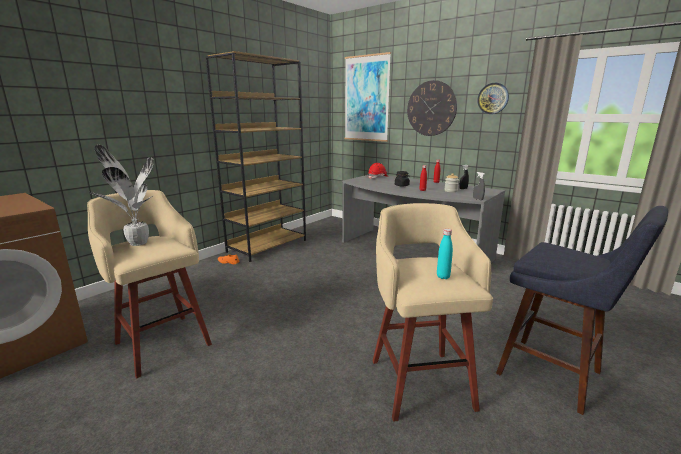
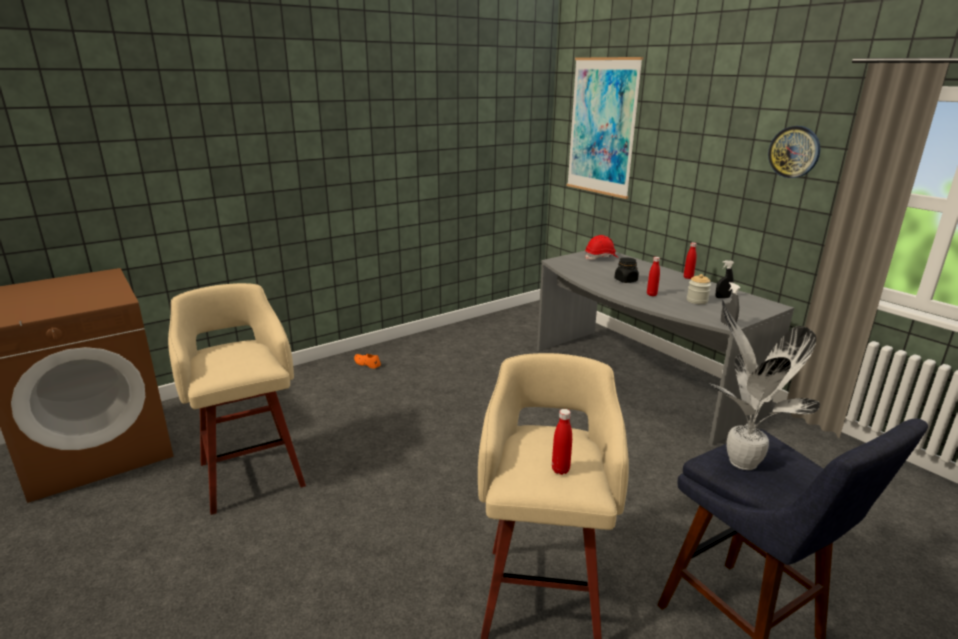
camera: 15 degrees right, 5 degrees up
(137, 243) = (223, 352): potted plant -> potted plant (739, 461)
(267, 246) = (428, 343): brown bookcase -> none
(431, 108) = (696, 155): wall clock -> none
(443, 277) = (560, 470): turquoise bottle -> red bottle

